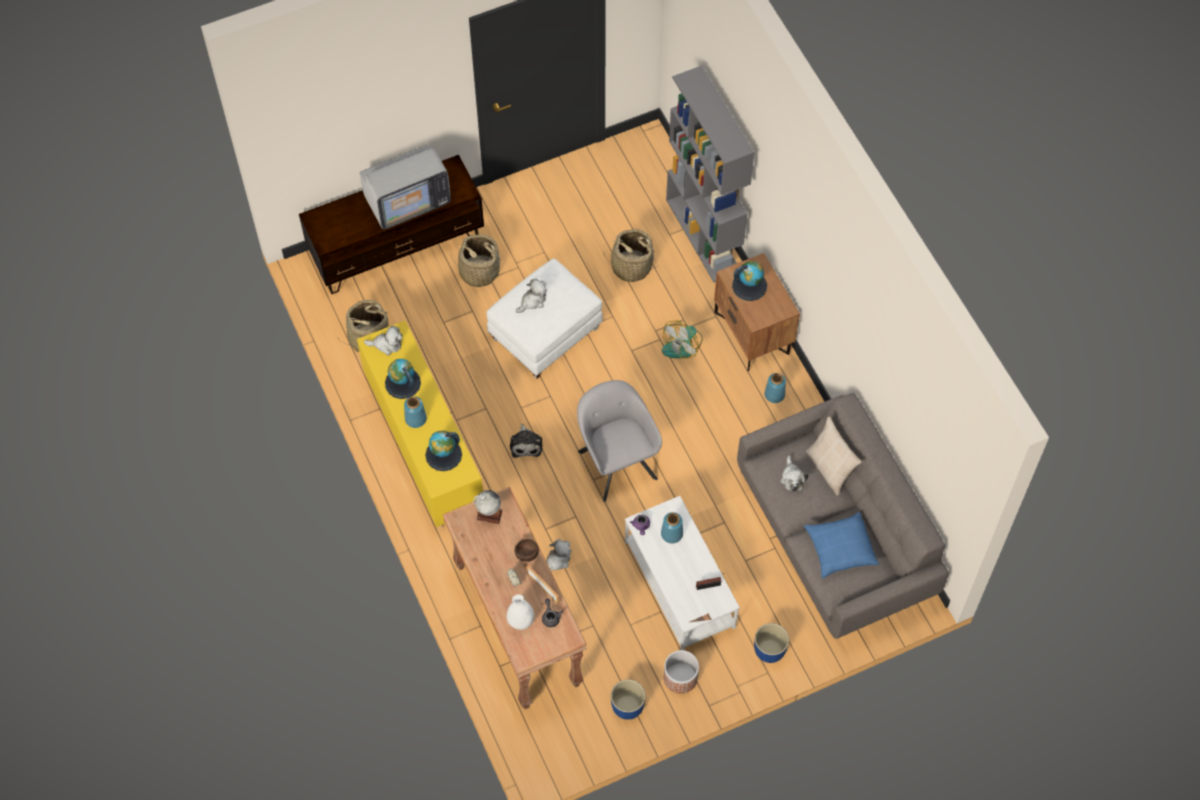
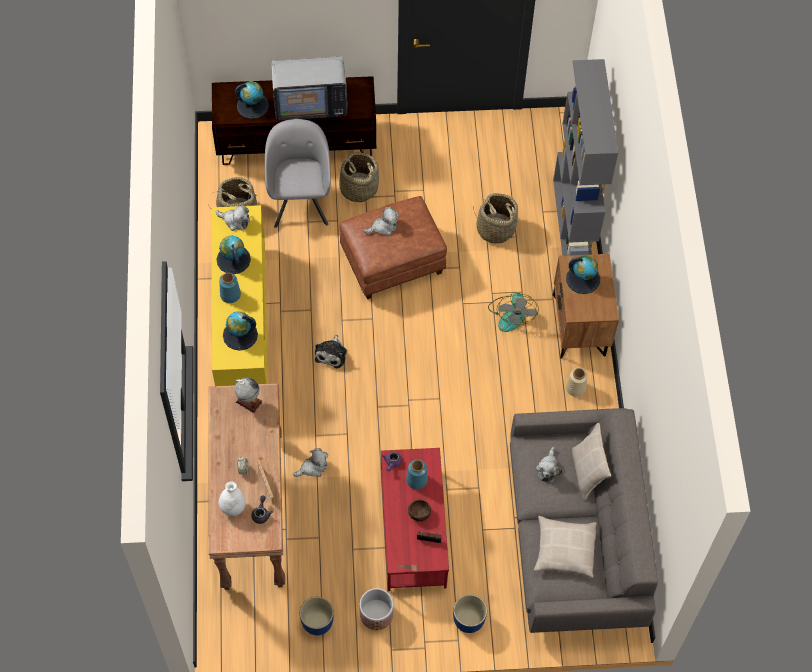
camera: 20 degrees right, 0 degrees up
(351, 223) = (252, 105): none -> globe
(526, 553) = (265, 448): brown bowl -> brown bowl (418, 513)
(545, 332) = (393, 261): white ottoman -> brown ottoman
(615, 461) = (404, 397): grey armchair -> grey armchair (300, 199)
(680, 584) = (413, 529): white coffee table -> red coffee table
(682, 345) = (511, 314): fan -> fan turned 60 degrees counterclockwise
(775, 394) = (576, 388): blue vase -> beige vase
(840, 548) = (564, 550): blue pillow -> beige pillow

